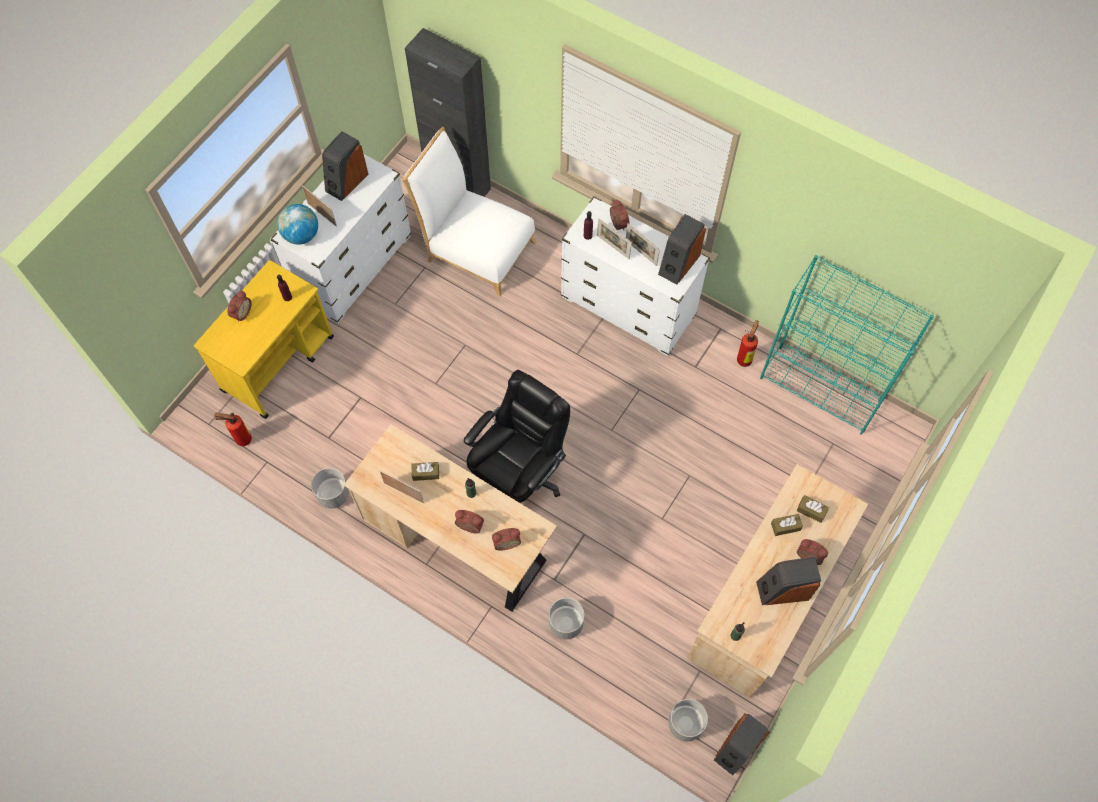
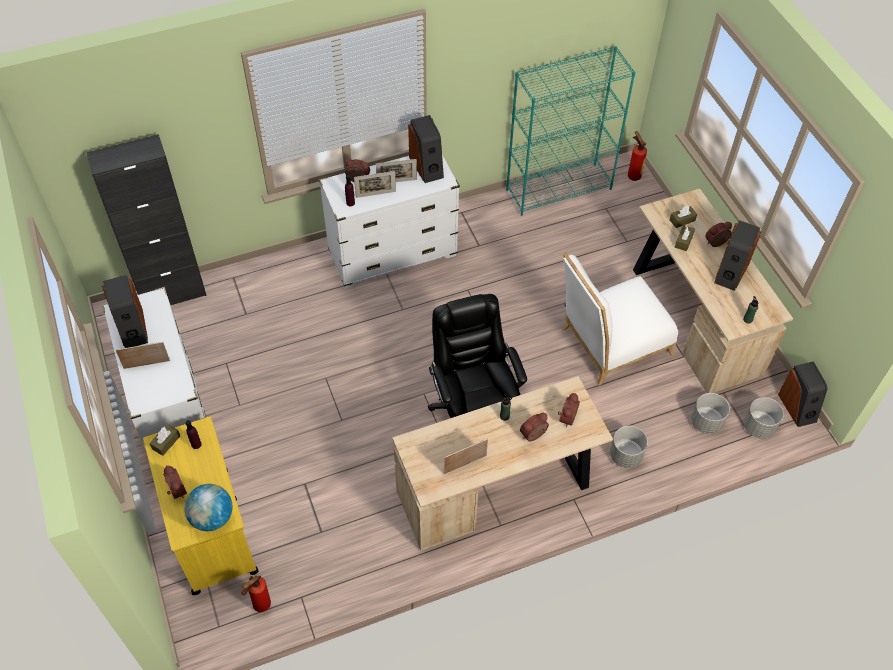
camera: 55 degrees left, 10 degrees down
(301, 235) = (151, 391): globe -> globe (212, 517)
(333, 494) = (379, 560): grey planter -> grey planter (705, 422)
(426, 473) = (460, 438): brown tissue box -> brown tissue box (166, 442)
(475, 248) = (243, 317): white chair -> white chair (610, 343)
(745, 358) = (498, 213): fire extinguisher -> fire extinguisher (632, 175)

